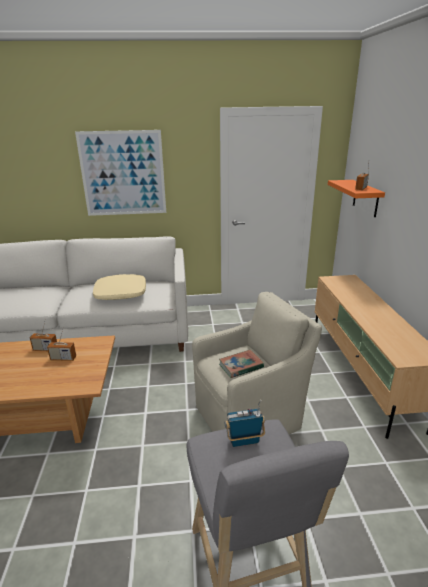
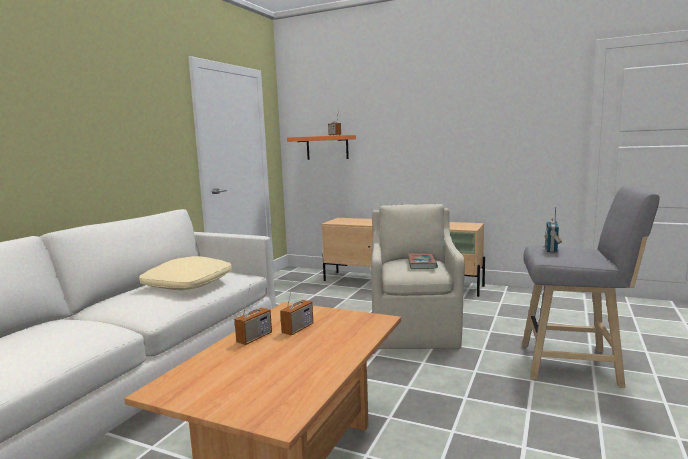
camera: 60 degrees left, 15 degrees down
(123, 174) = (93, 128): picture -> none

